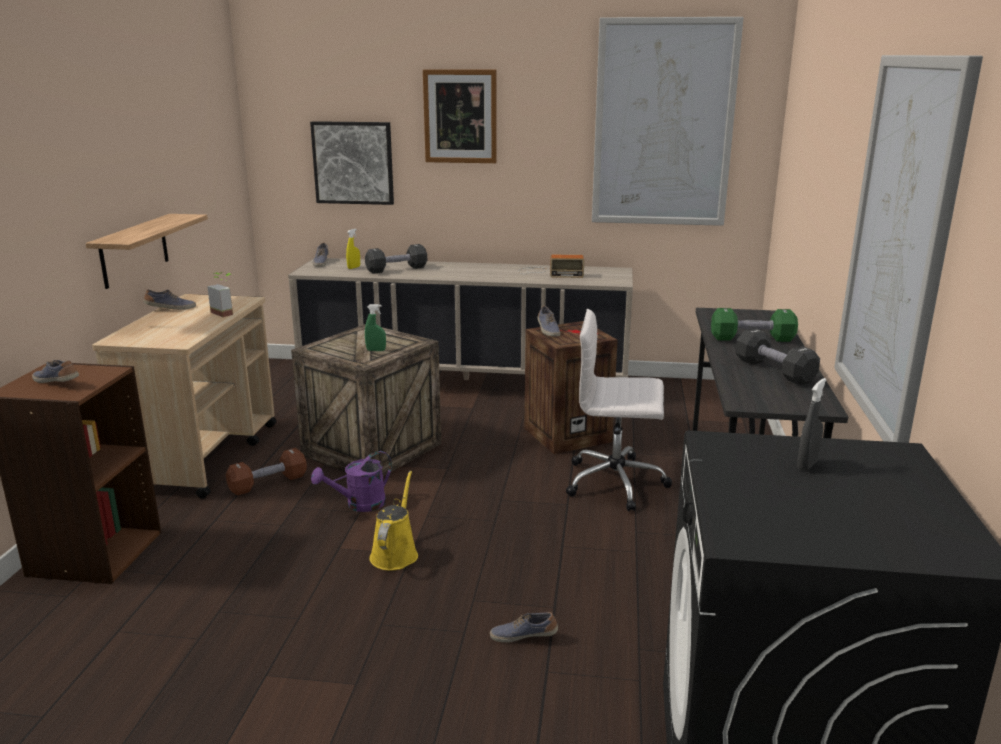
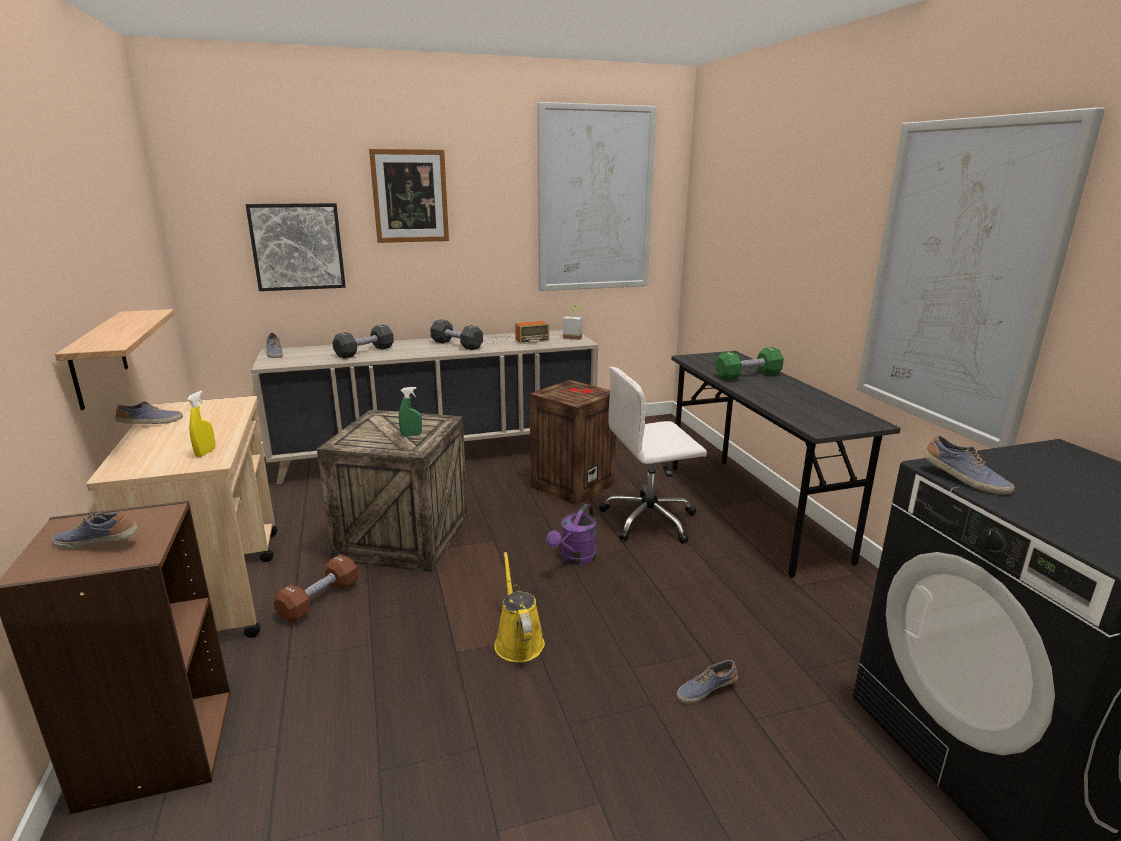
camera: 25 degrees left, 0 degrees up
(226, 312) = (230, 418): potted plant -> potted plant (573, 337)
(354, 267) = (317, 355): yellow spray bottle -> yellow spray bottle (205, 453)
(359, 505) = (438, 599): purple watering can -> purple watering can (575, 559)
(547, 330) = (550, 392): shoe -> shoe (964, 480)
(774, 371) = (800, 399): black dumbbell -> black dumbbell (457, 345)
(807, 465) = (1032, 473): grey spray bottle -> none

